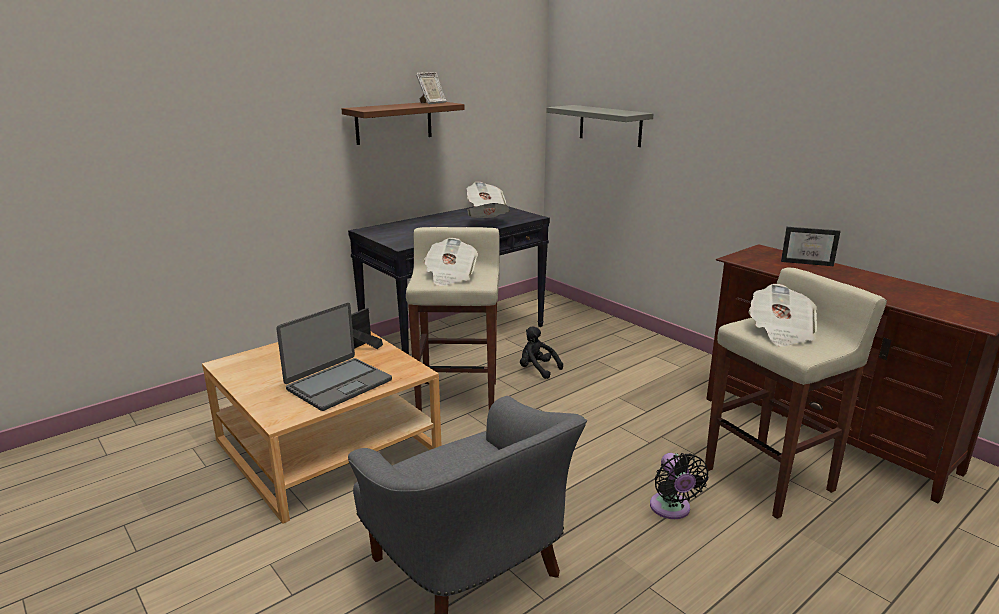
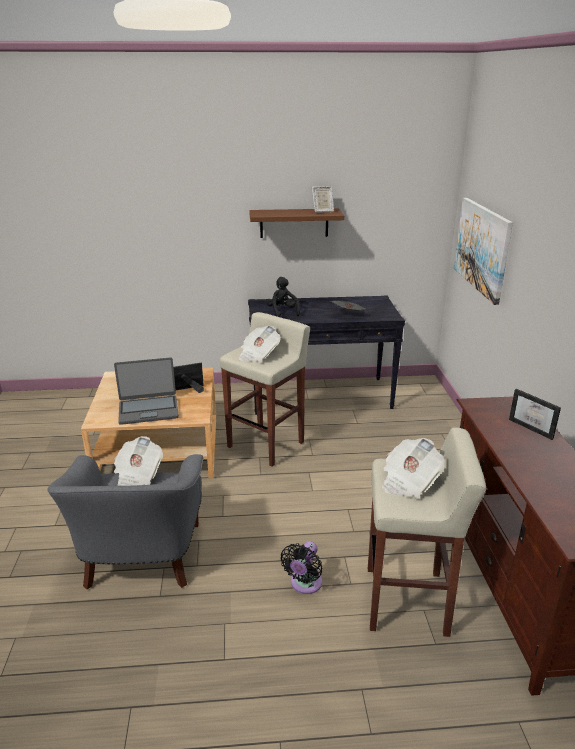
camera: 35 degrees right, 5 degrees up
(486, 209) = (369, 301): newspaper -> newspaper (137, 475)
(537, 369) = (345, 443): black plush toy -> black plush toy (282, 312)
(610, 125) = (482, 248): grey shelf -> picture

